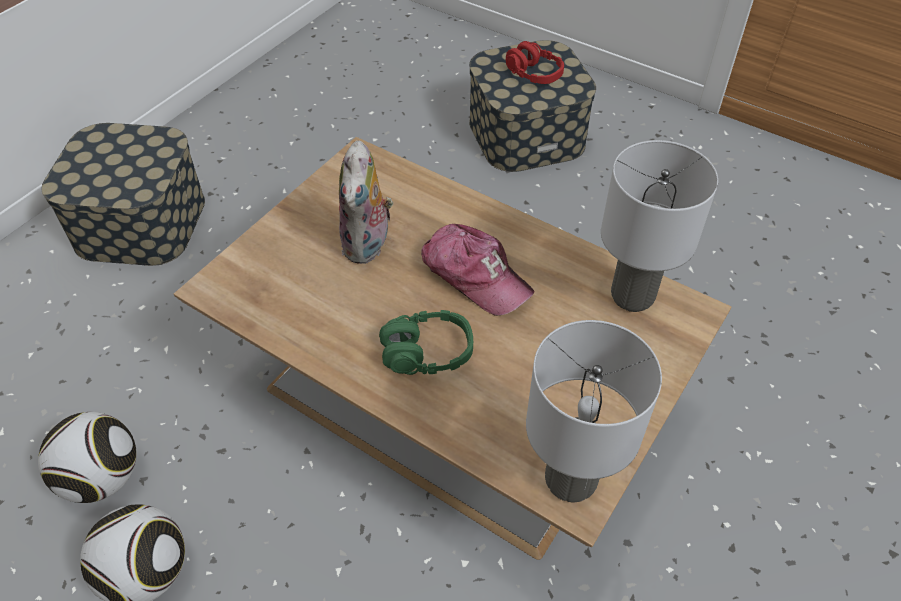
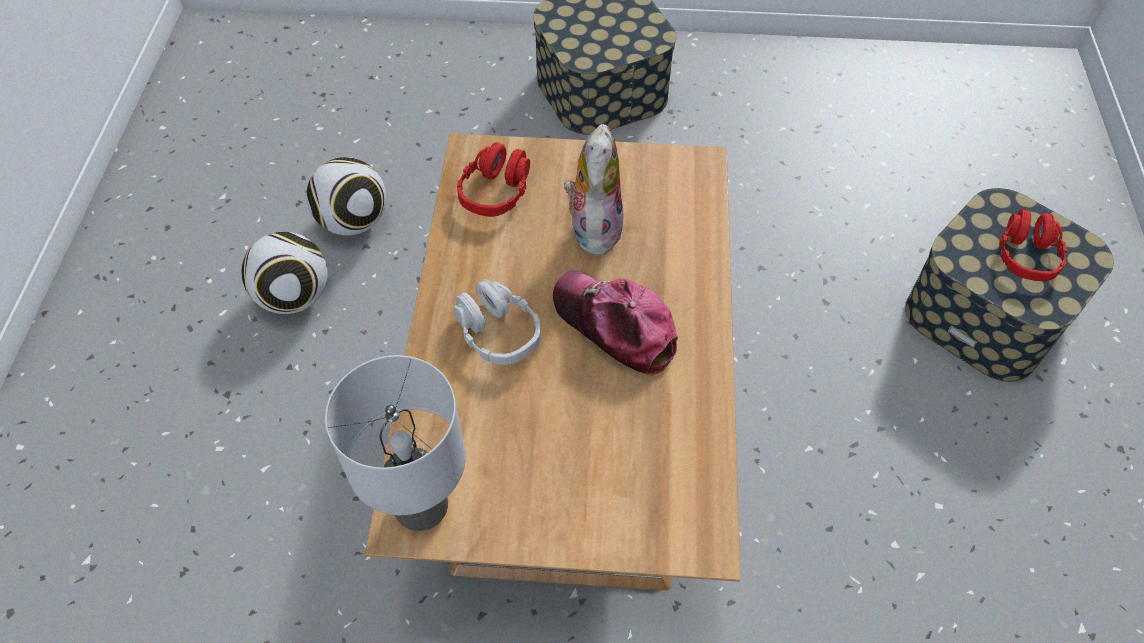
camera: 60 degrees right, 5 degrees up
(273, 290) = (495, 191): none -> red headphones
(368, 245) = (593, 228): plush toy -> plush toy turned 120 degrees clockwise
(427, 352) = (498, 332): green headphones -> grey headphones
(475, 275) = (615, 325): cap -> cap turned 120 degrees clockwise
(630, 299) = (679, 473): white table lamp -> none

